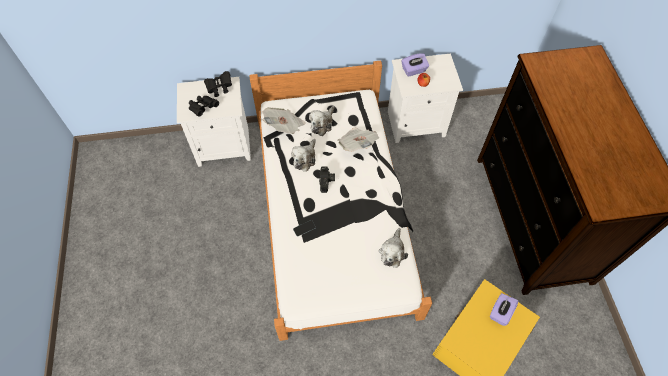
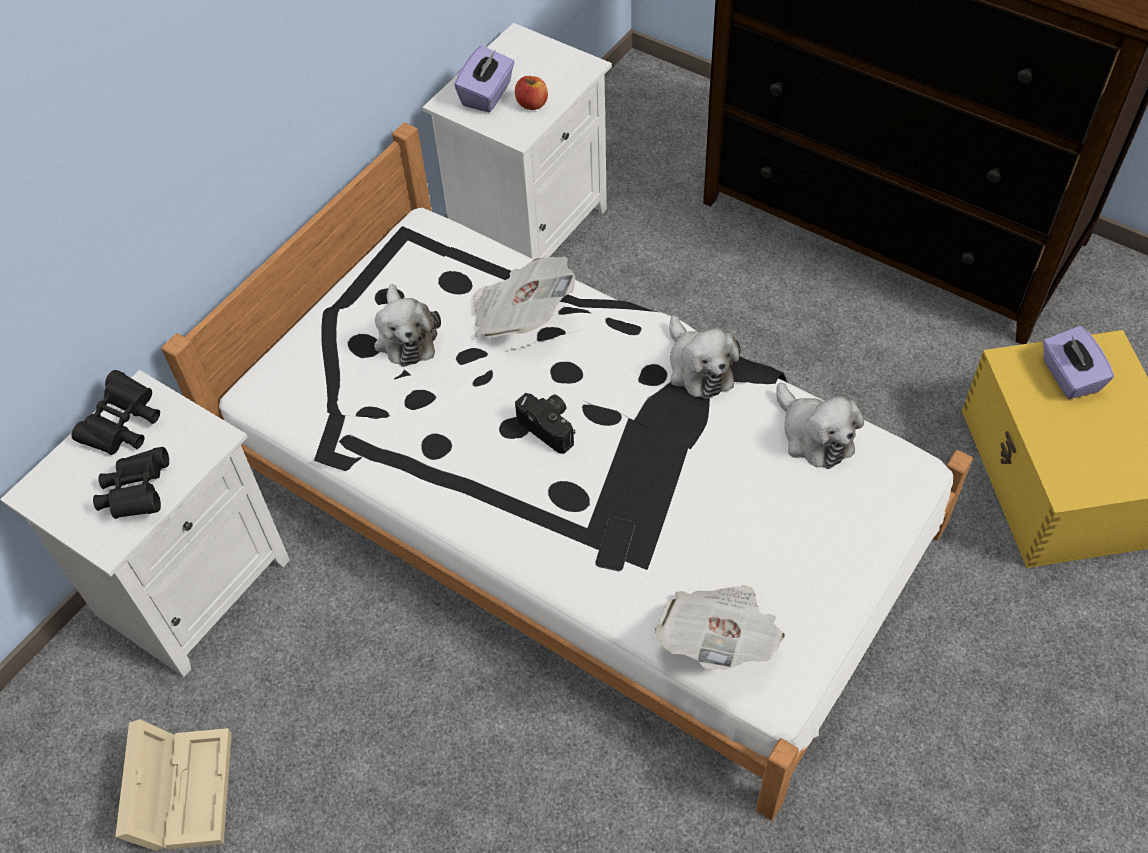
camera: 45 degrees left, 5 degrees down
(170, 192) = (182, 788): none -> beige storage box
(285, 126) = (336, 402): newspaper -> newspaper (719, 639)
(305, 158) = (452, 424): plush toy -> plush toy (698, 367)

